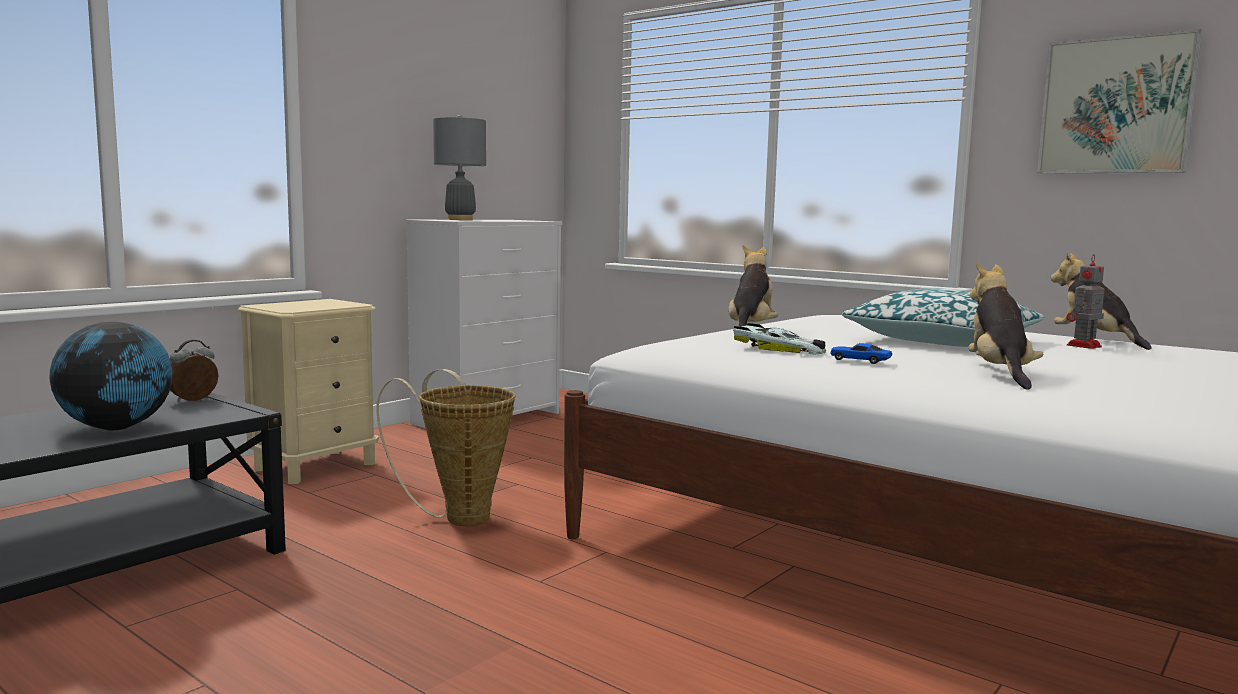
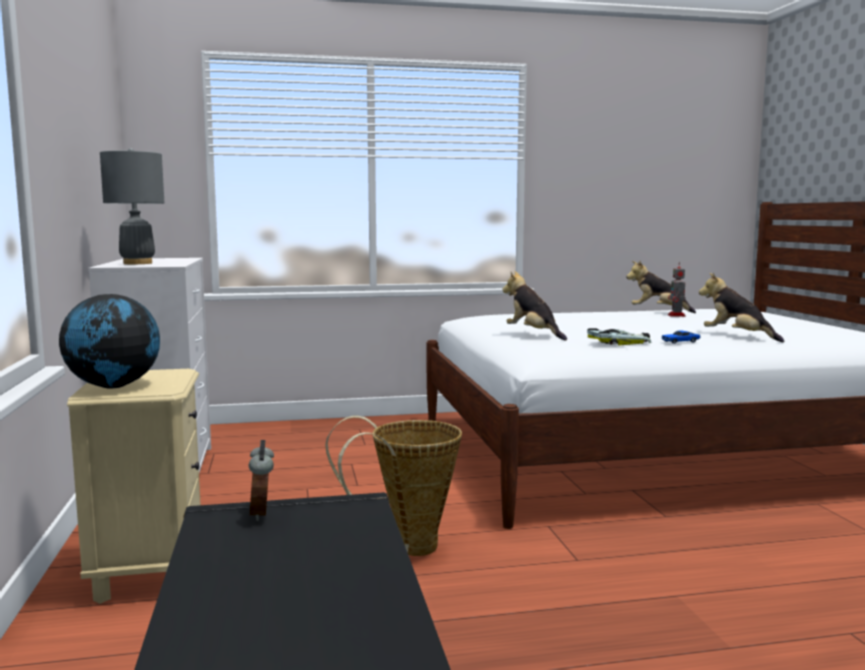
camera: 50 degrees left, 0 degrees up
(117, 427) = (341, 561): globe -> globe (114, 386)
(943, 340) = (632, 323): pillow -> none
(1115, 106) = (606, 169): picture -> none

